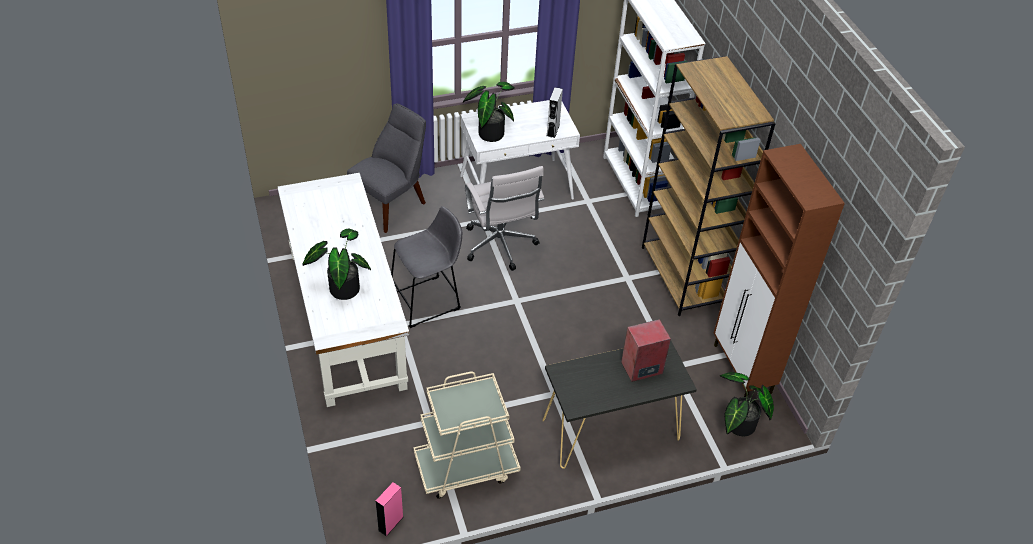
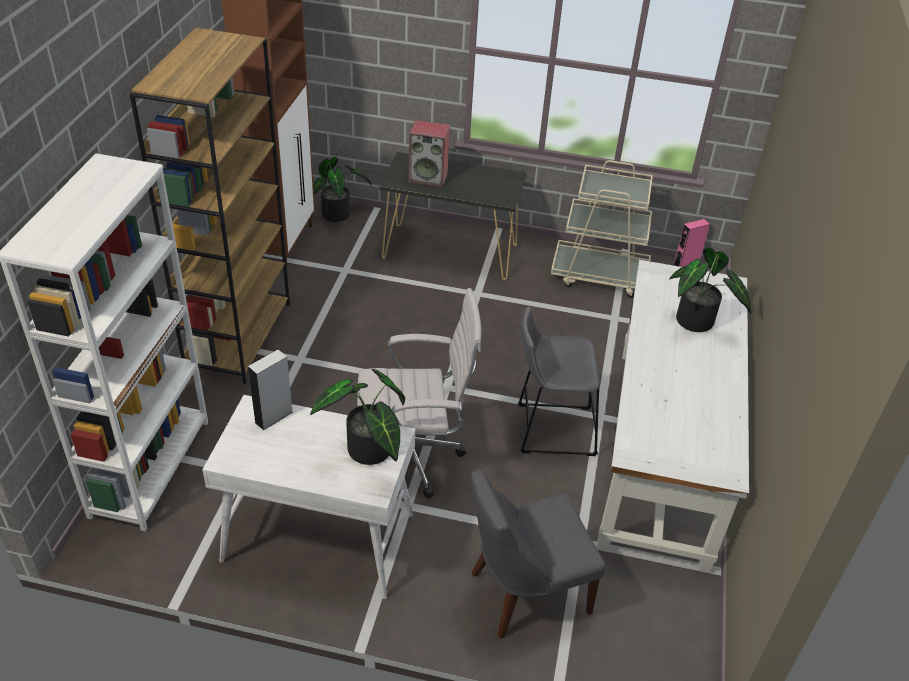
camera: 150 degrees left, 5 degrees down
(500, 247) = (414, 457): white office chair -> white office chair turned 75 degrees clockwise

